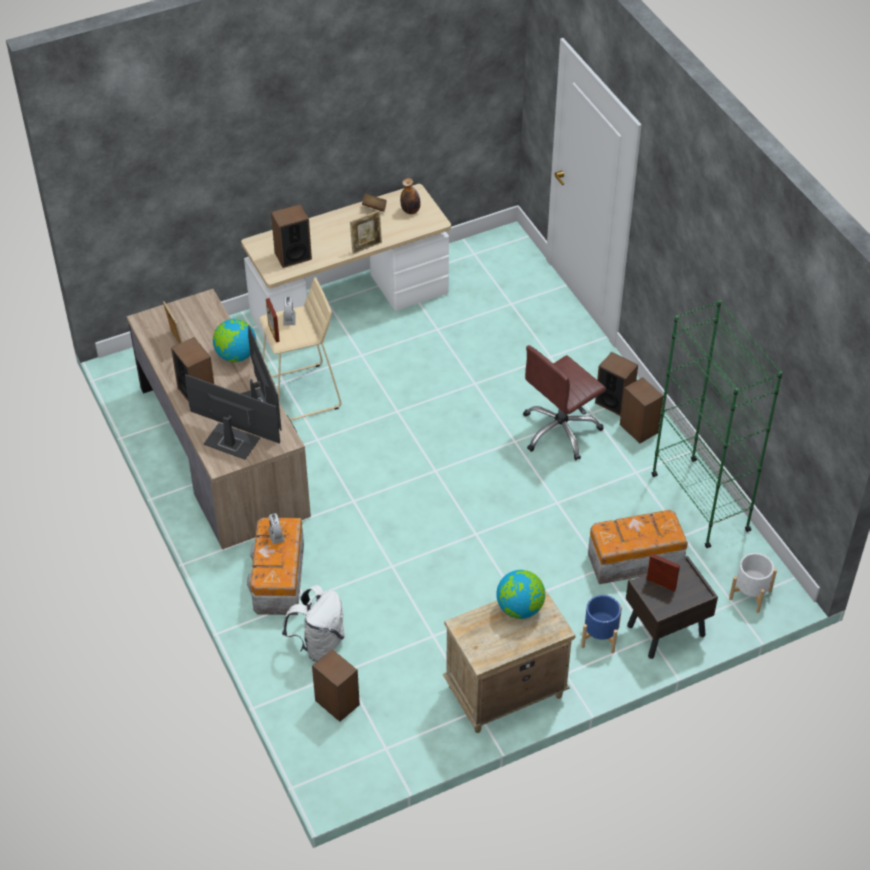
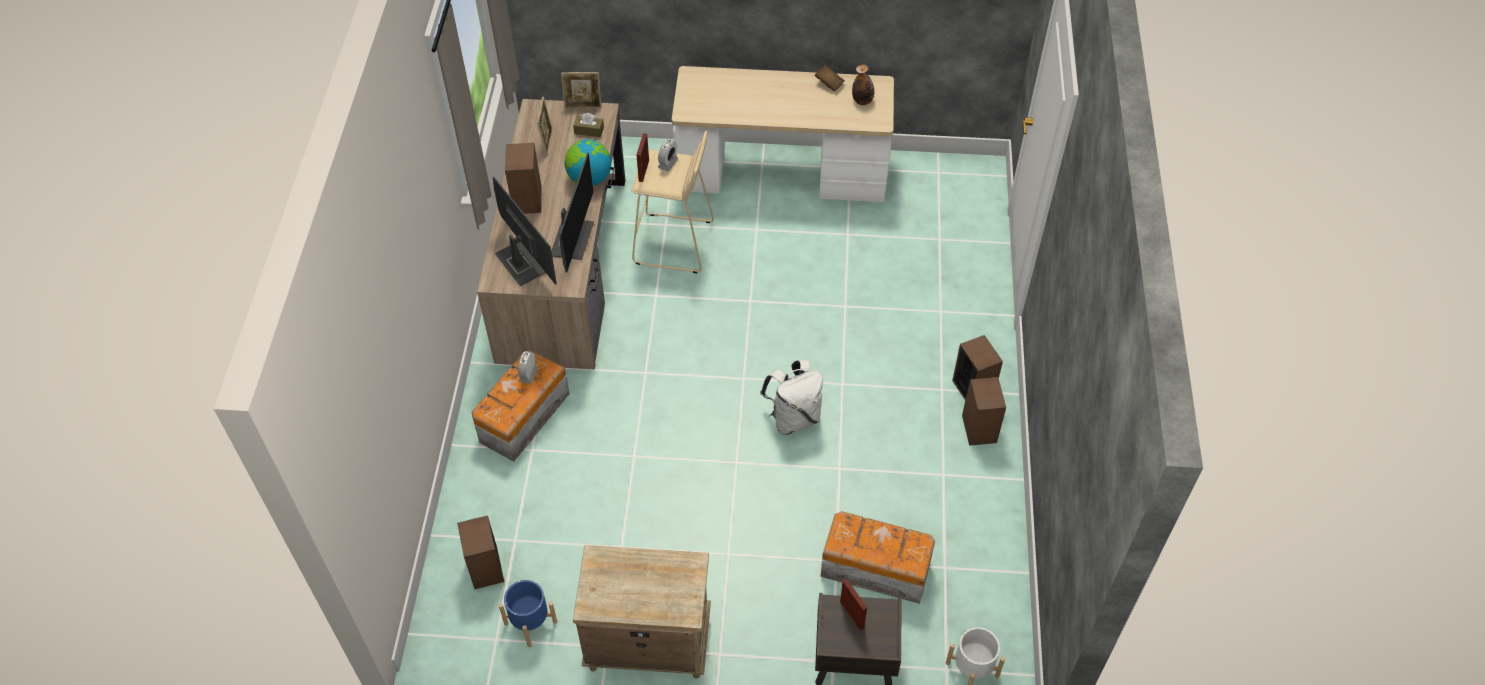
camera: 30 degrees right, 5 degrees up
(205, 319) = (589, 130): none -> brown tissue box
(293, 256) = (715, 101): speaker -> none
(319, 643) = (512, 500): white backpack -> white backpack (793, 417)
(366, 247) = (792, 121): picture frame -> picture frame (583, 106)
(520, 608) = (666, 570): globe -> none
(560, 431) = (896, 394): brown office chair -> none
(600, 637) = (782, 634): blue planter -> blue planter (530, 623)
(700, 502) = (989, 539): green bookcase -> none

